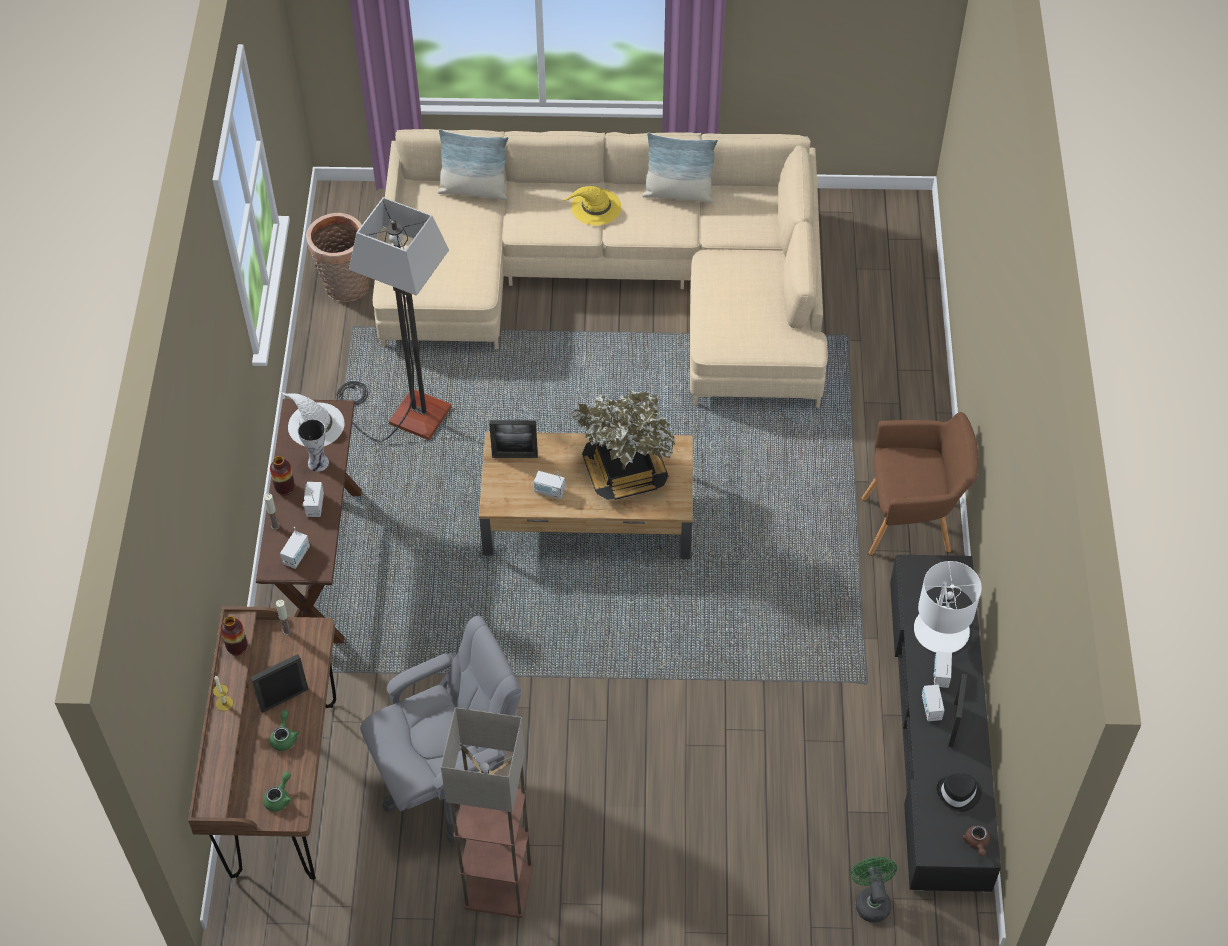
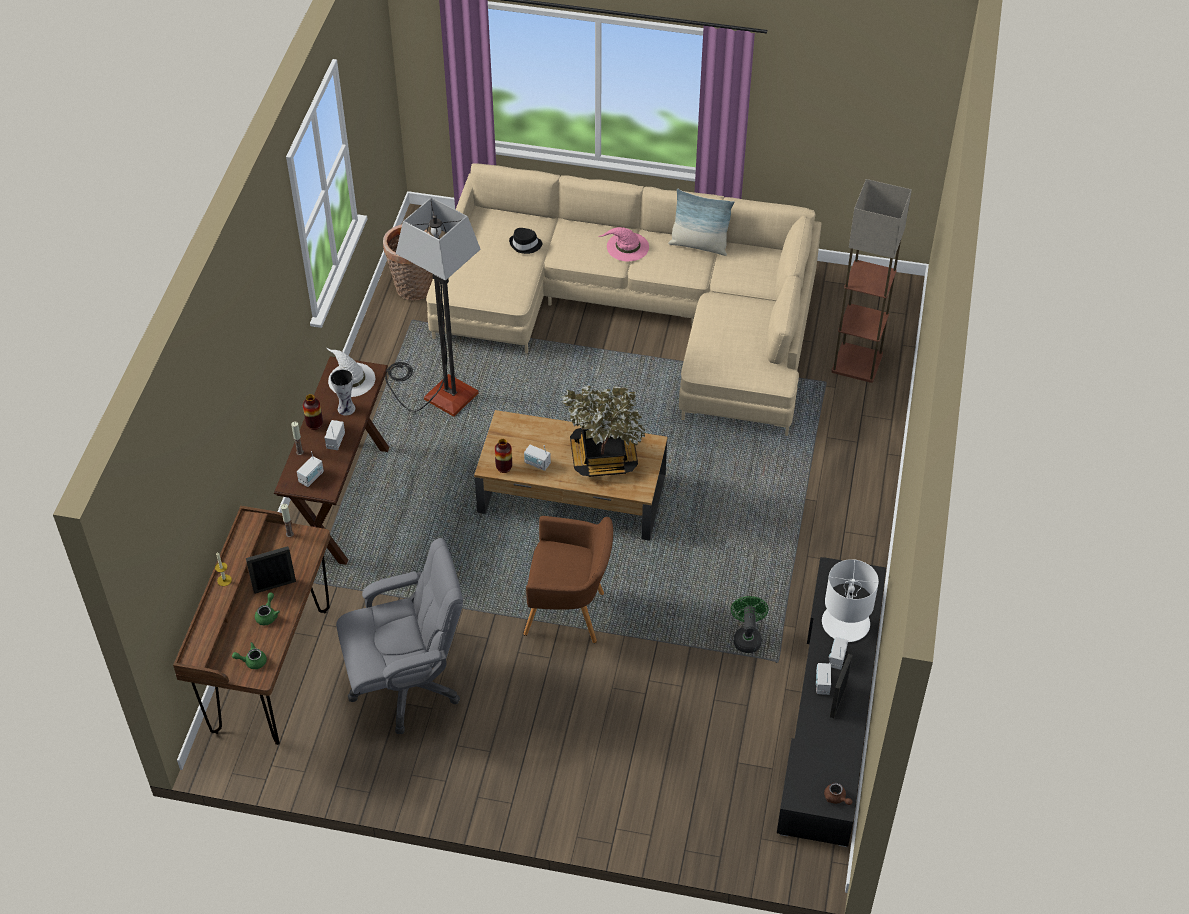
camera: 10 degrees right, 5 degrees down
(237, 647) = (245, 539): vase -> vase (504, 467)
(279, 797) = (252, 661): green teapot -> green teapot turned 135 degrees counterclockwise
(474, 190) = (529, 221): pillow -> none
(497, 887) = (428, 775): floor lamp -> floor lamp (856, 363)
(515, 456) = (515, 432): picture frame -> none
(595, 207) = (627, 247): yellow hat -> pink hat
(871, 900) = (741, 836): green fan -> green fan (747, 637)
(911, 524) = (845, 540): brown armchair -> brown armchair (569, 614)
(959, 794) = (830, 756): black hat -> black hat (525, 245)
(976, 843) = (836, 798): brown teapot -> brown teapot turned 45 degrees counterclockwise

